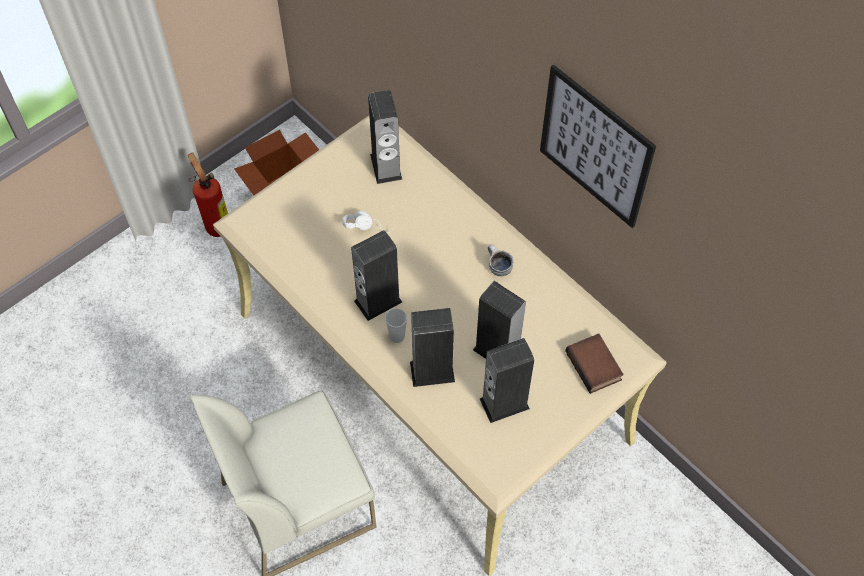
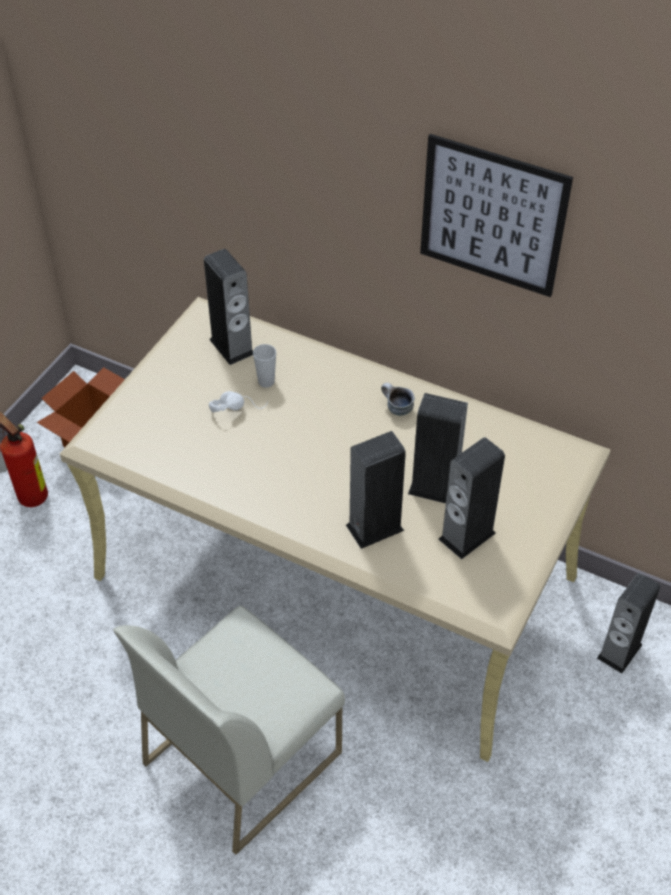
camera: 20 degrees left, 10 degrees down
(378, 301) = (283, 476): speaker -> speaker (619, 651)
(397, 336) = (320, 504): cup -> cup (266, 382)
(595, 366) = (543, 472): book -> none

